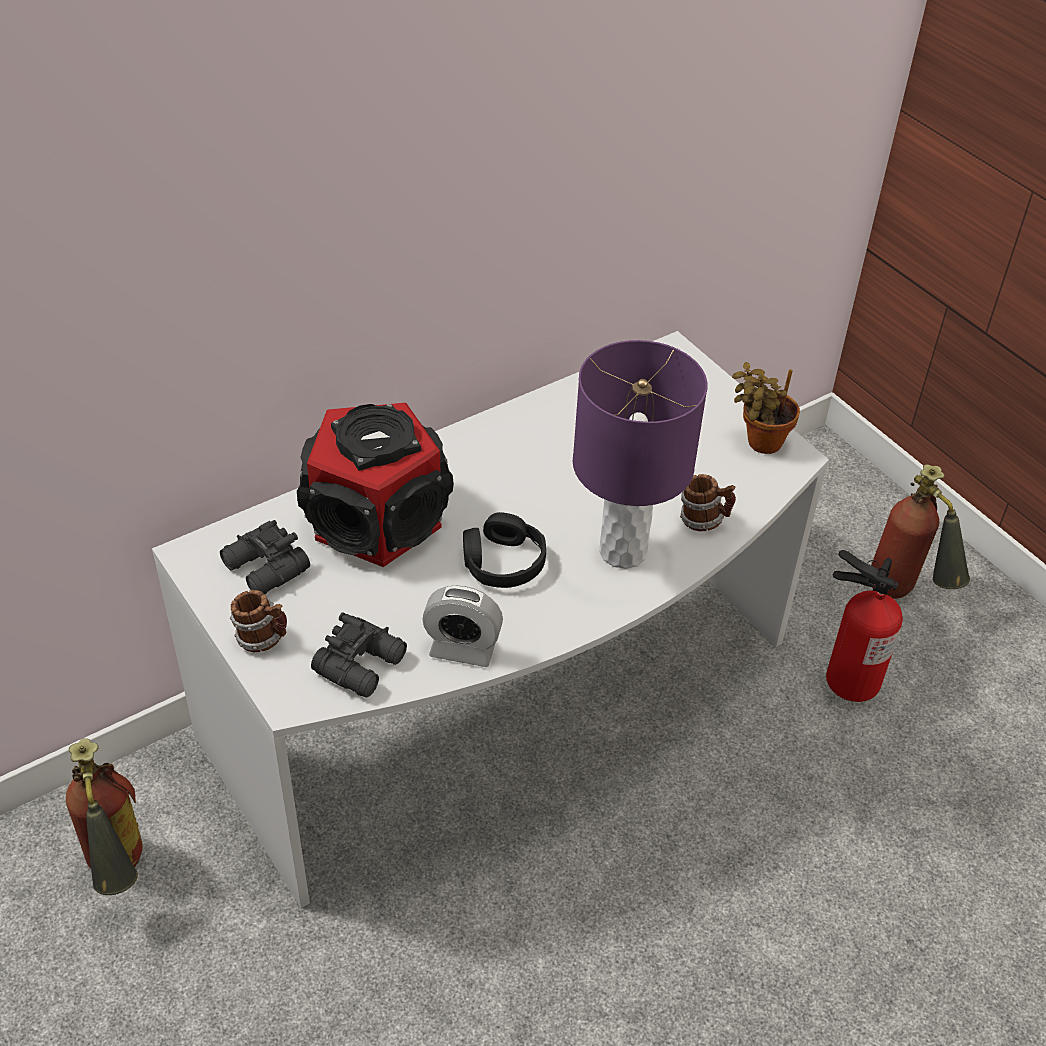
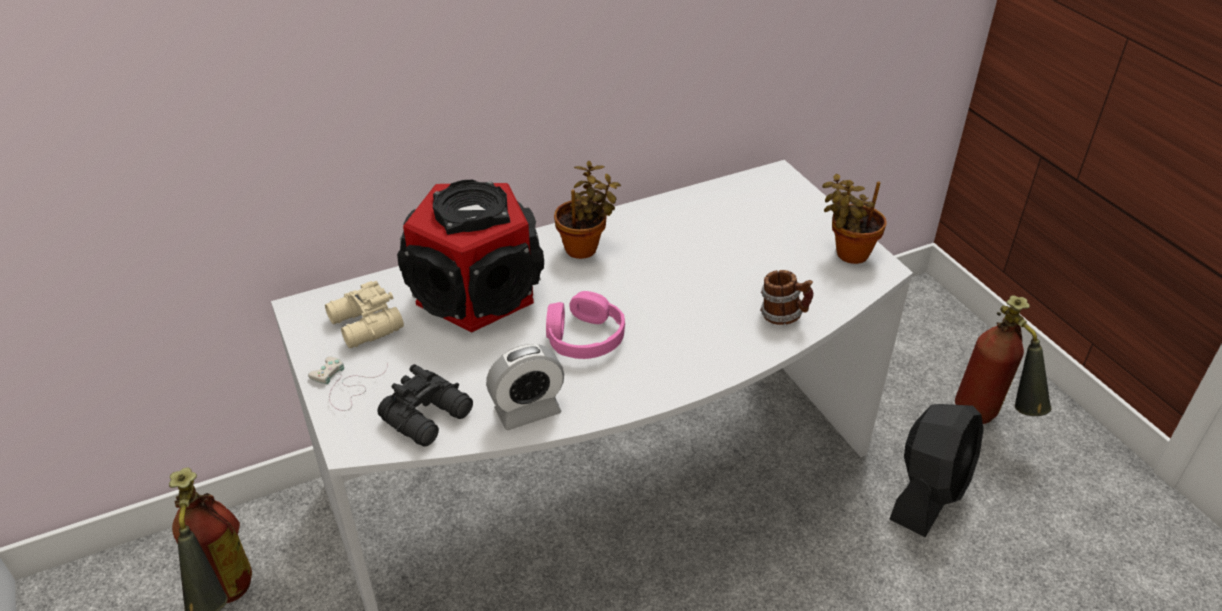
camera: 10 degrees right, 5 degrees down
(263, 639) = (344, 385): mug -> white game controller
(265, 569) = (364, 326): black binoculars -> beige binoculars
(462, 649) = (527, 411): alarm clock -> alarm clock turned 45 degrees counterclockwise
(481, 457) = (585, 248): none -> potted plant
(503, 562) = (584, 337): black headphones -> pink headphones
(623, 552) = (701, 337): purple table lamp -> none
(850, 678) = (929, 492): fire extinguisher -> black fan

